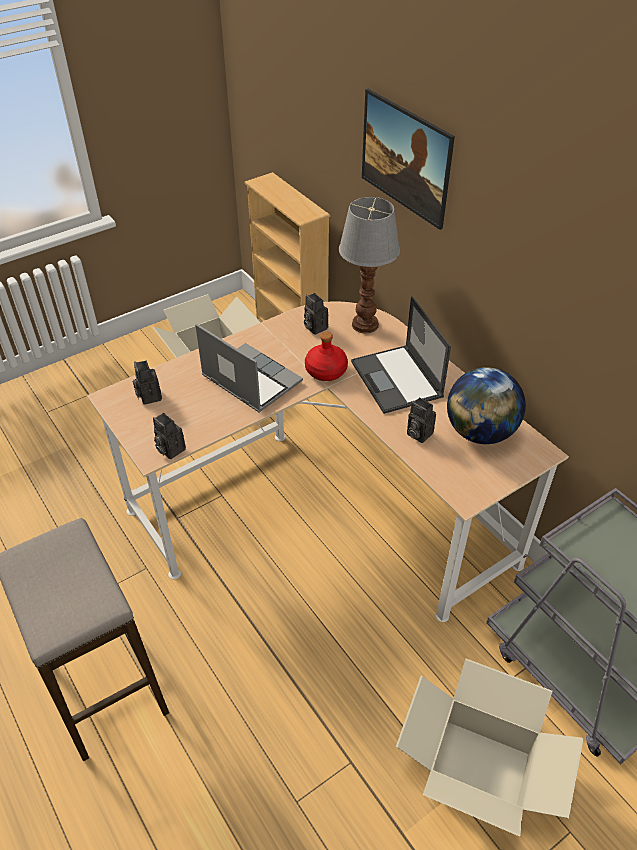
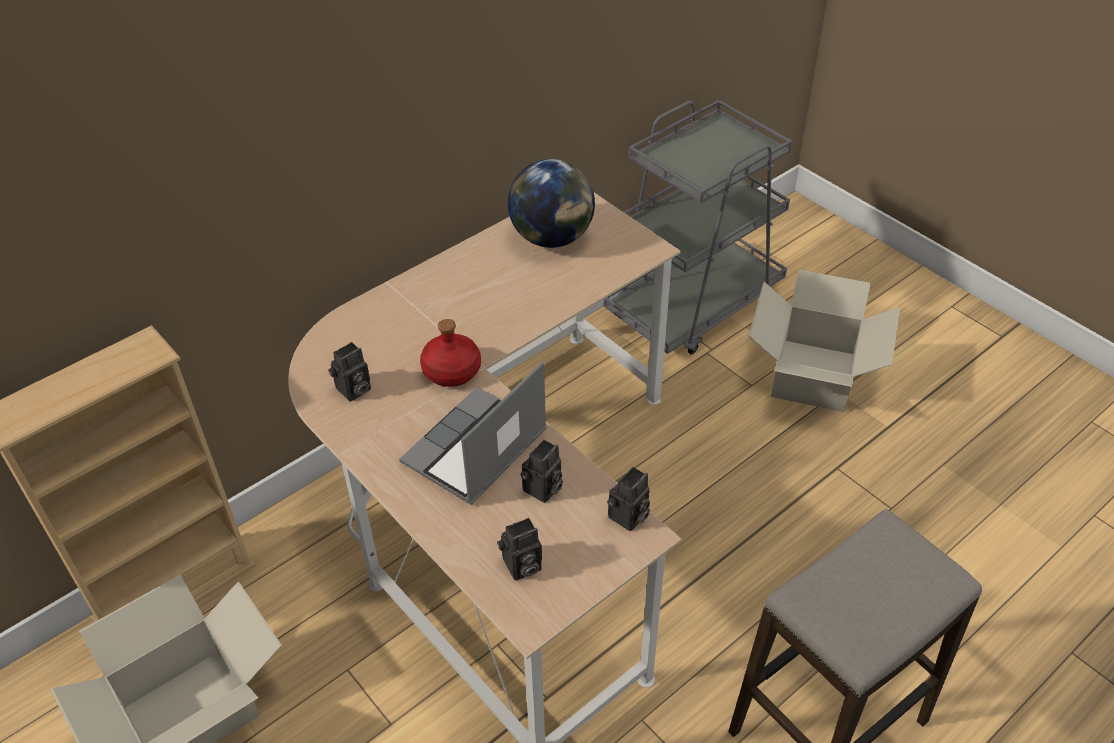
camera: 95 degrees left, 0 degrees up
(364, 324) = (348, 339): table lamp -> none
(397, 380) = (466, 303): laptop -> none
(403, 180) = (271, 144): picture -> none
(417, 433) = (561, 284): camera -> camera (543, 490)

